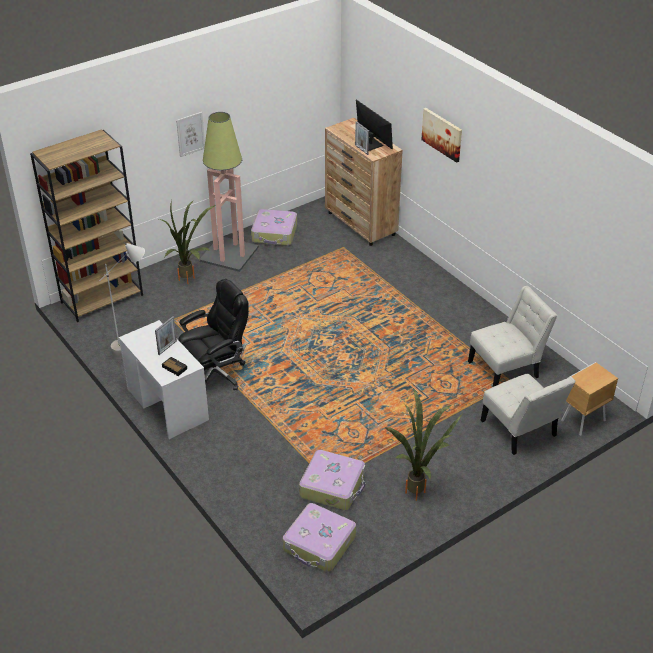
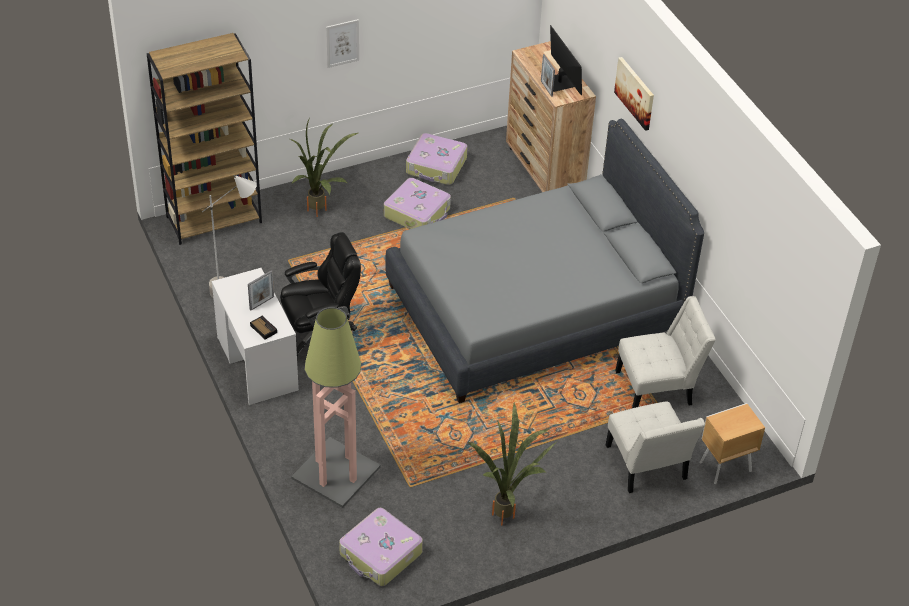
camera: 10 degrees right, 5 degrees up
(228, 254) = (374, 185): floor lamp -> floor lamp (334, 473)
(333, 486) = (414, 492): suitcase -> suitcase (418, 213)
(387, 326) = (535, 309): none -> grey bed

